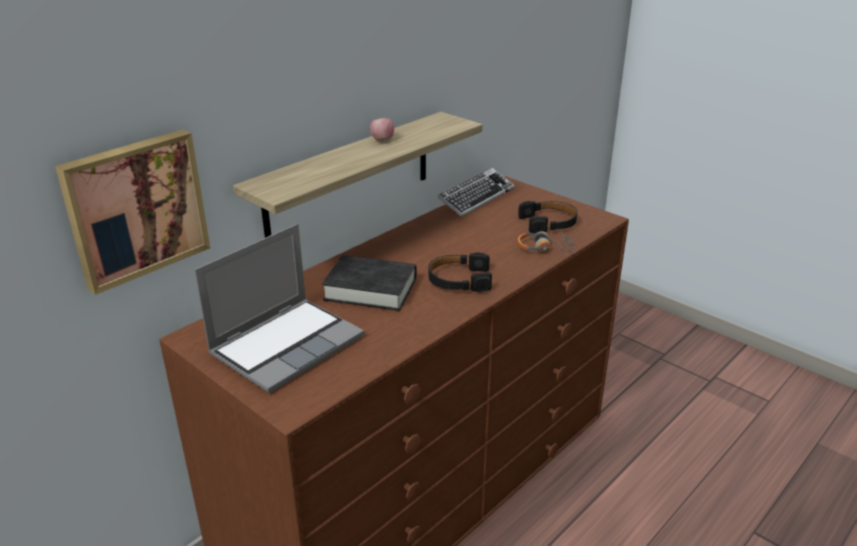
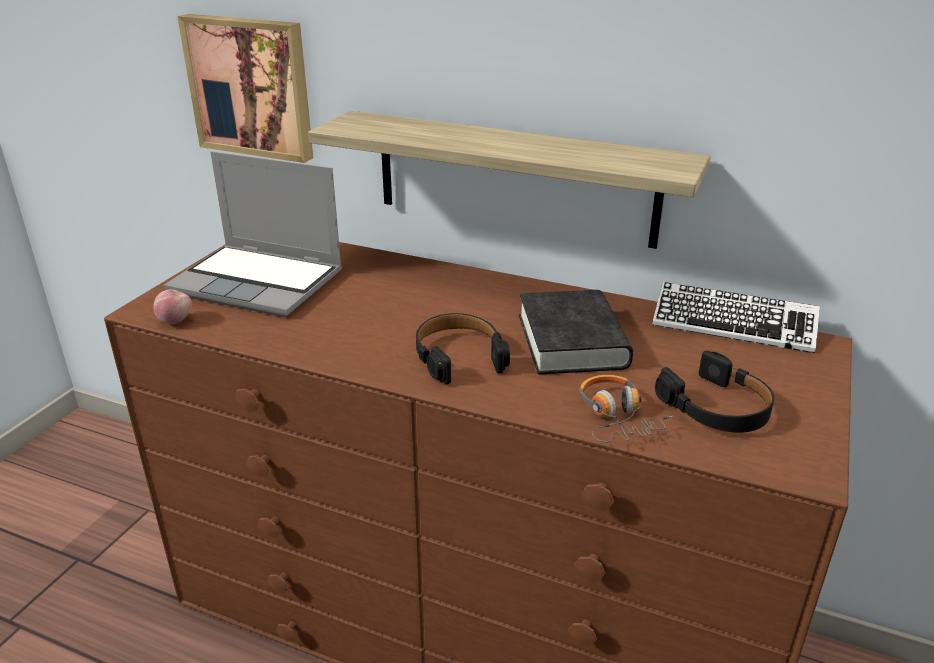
camera: 70 degrees right, 0 degrees up
(370, 289) = (398, 301): black book -> black book (571, 341)
(382, 140) = (546, 142): apple -> apple (176, 321)

